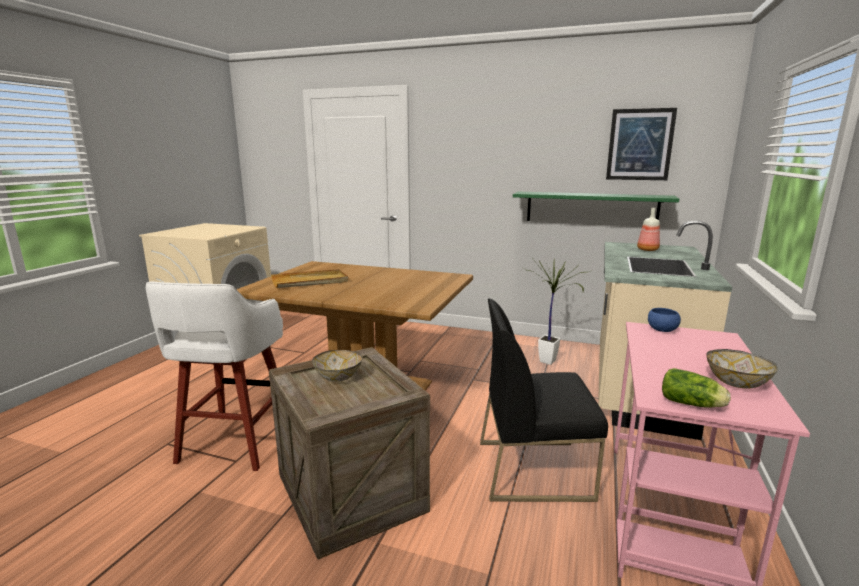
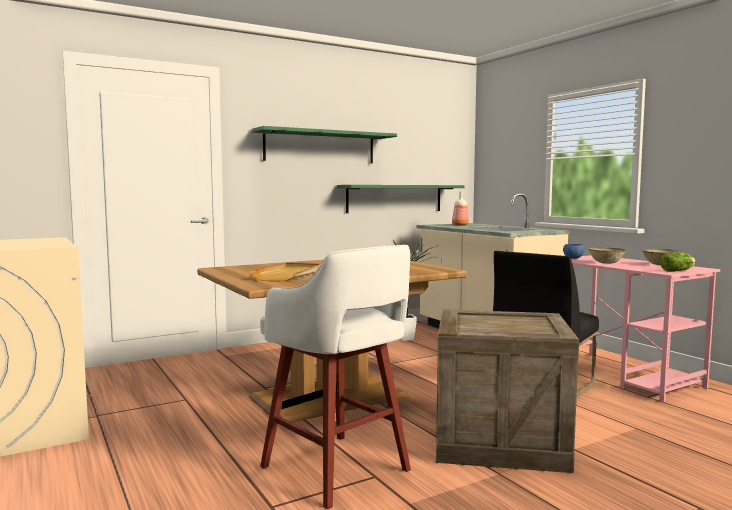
camera: 50 degrees left, 10 degrees down
(339, 377) = (490, 324): bowl -> bowl (606, 263)
(501, 153) = (320, 147): none -> green shelf
(640, 144) = (423, 144): picture -> none

